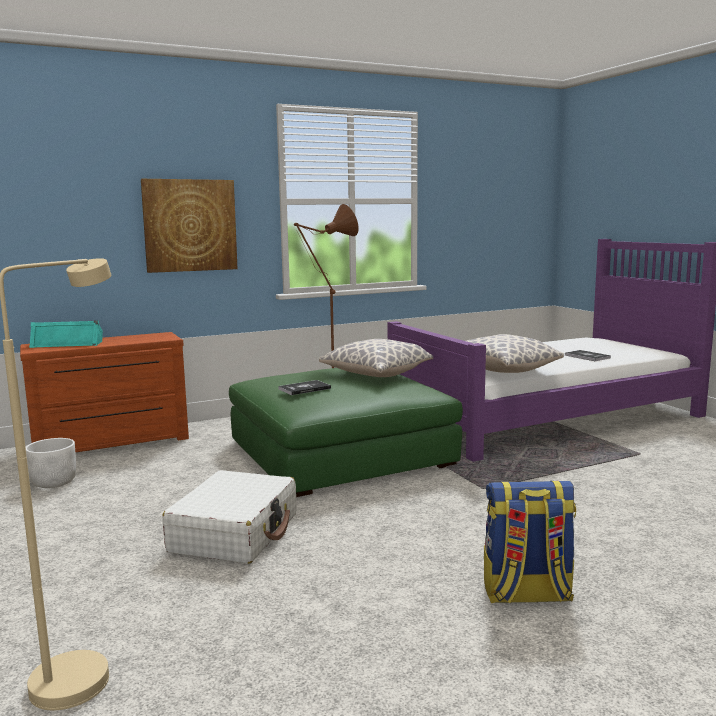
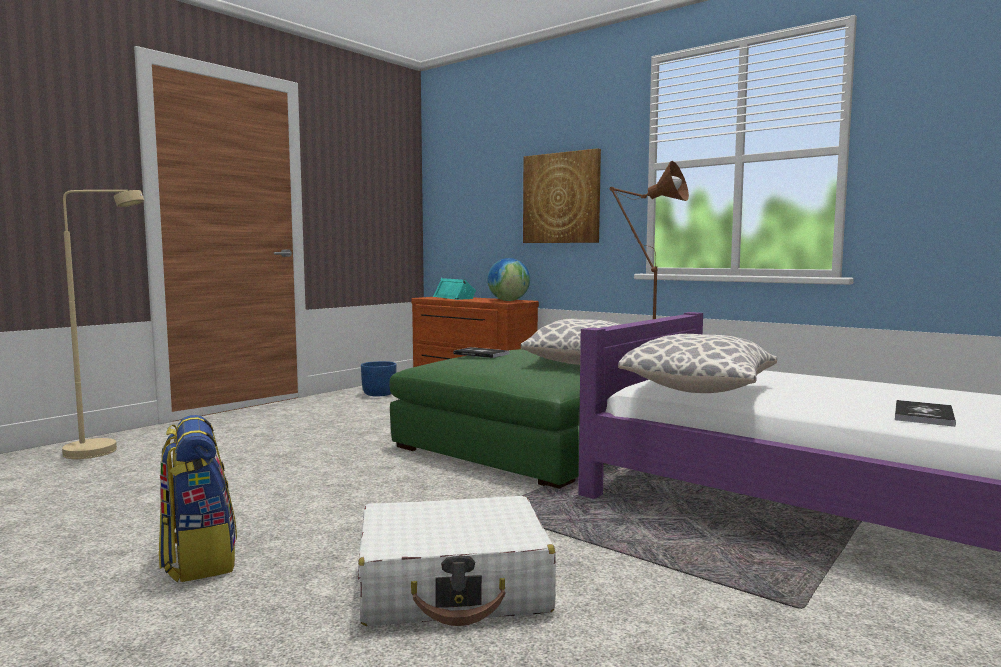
camera: 65 degrees right, 5 degrees down
(54, 482) = (379, 394): white planter -> blue planter
(154, 336) = (508, 300): none -> globe
(235, 533) = (312, 445): white suitcase -> white suitcase (454, 586)

